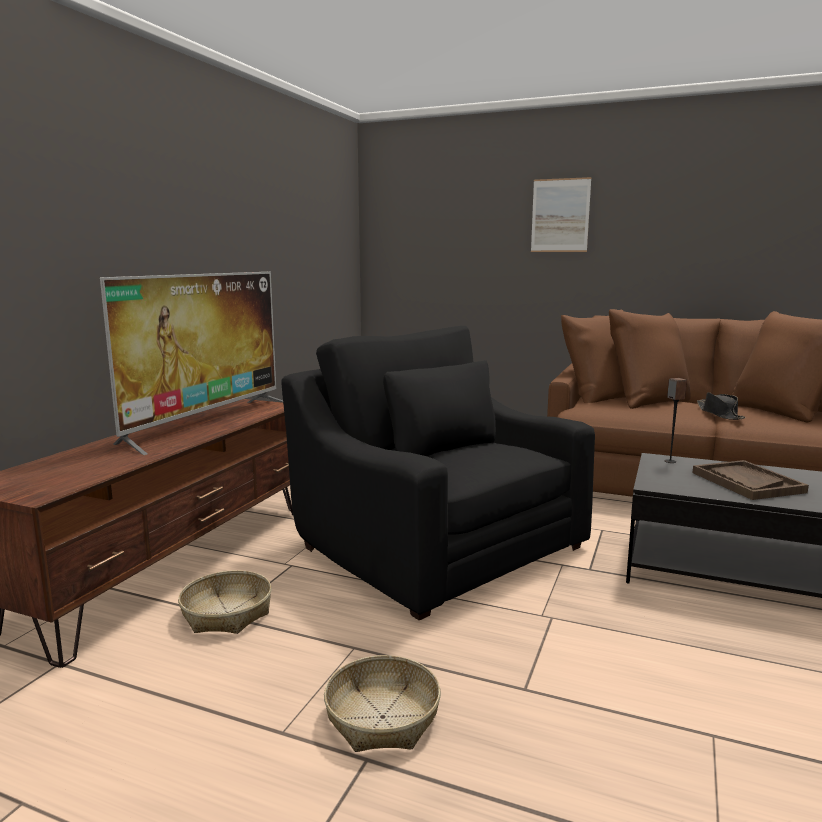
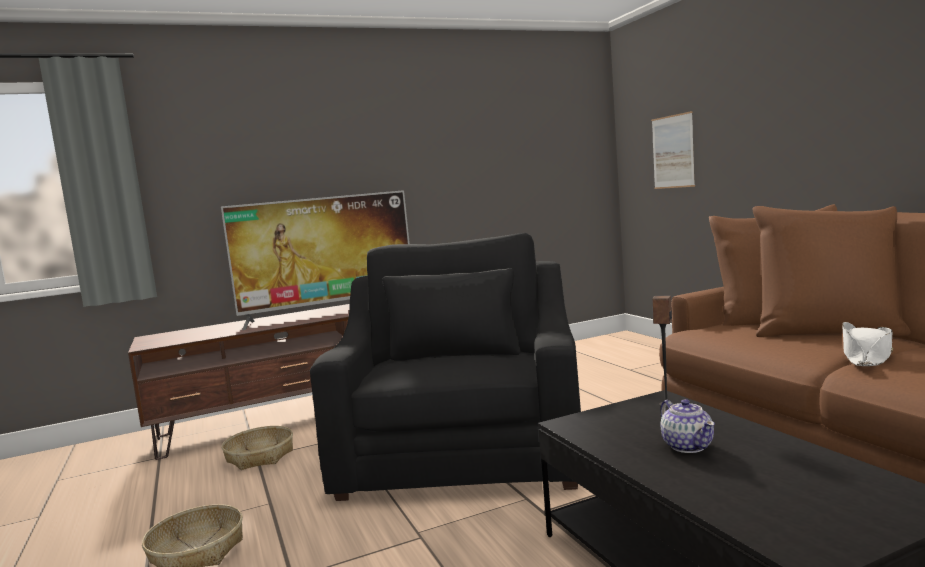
camera: 45 degrees right, 5 degrees down
(560, 215) = (789, 89): picture -> picture (673, 151)
(719, 414) = (866, 356): black hat -> white hat
(746, 482) = (687, 446): brown tray -> teapot

